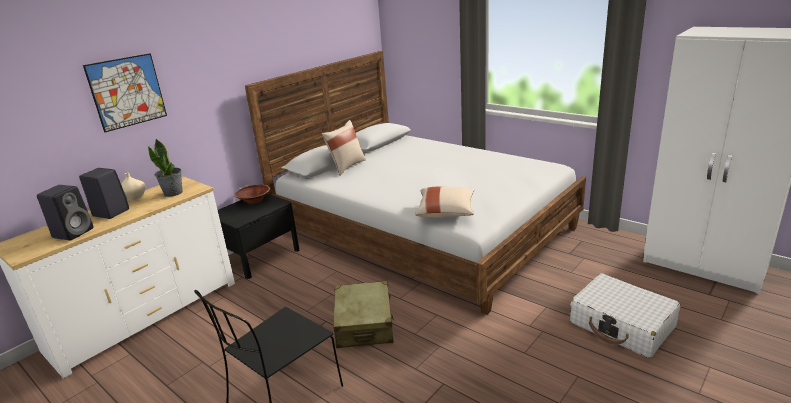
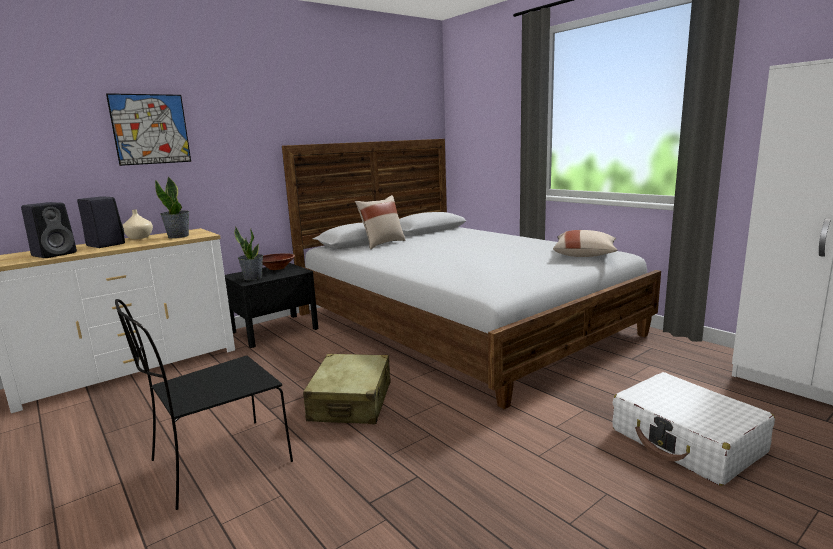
camera: 10 degrees right, 10 degrees down
(239, 216) = (253, 278): none -> potted plant
(446, 212) = (467, 279): beige pillow -> beige pillow (584, 255)

